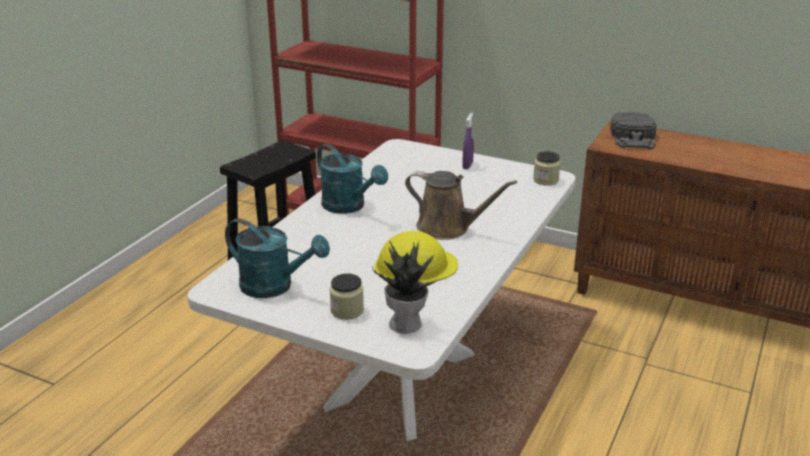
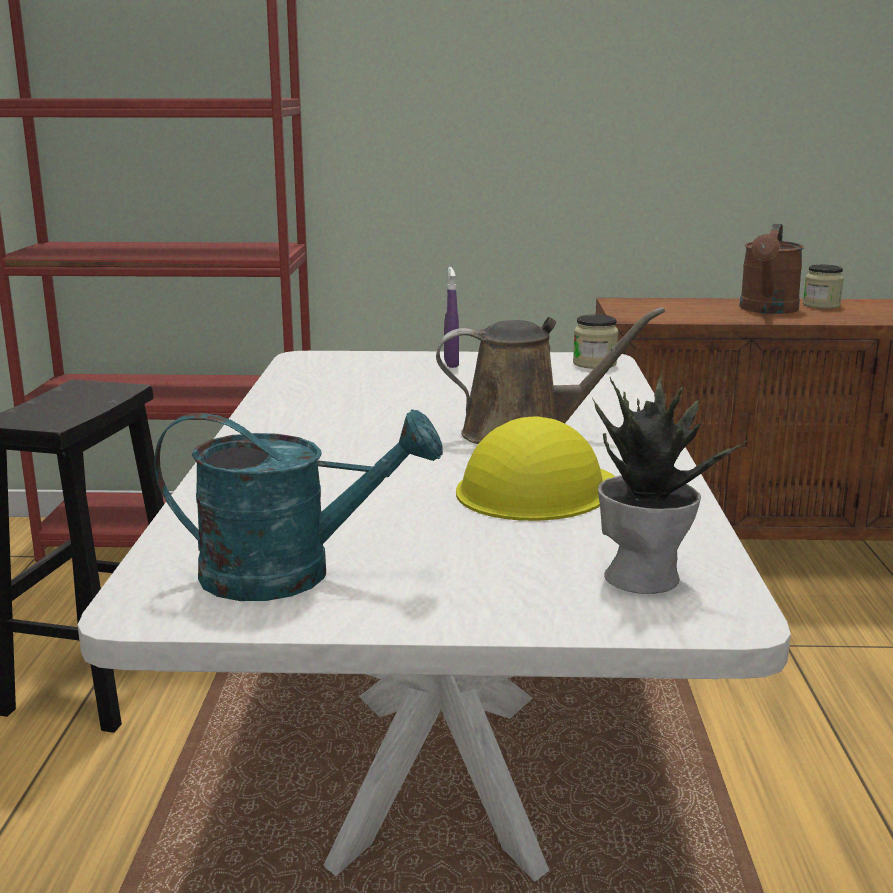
camera: 25 degrees left, 10 degrees down
(347, 310) = (497, 581): jar -> jar (821, 305)
(349, 206) = (308, 435): turquoise watering can -> none
(633, 137) = (655, 307): black cap -> none
(703, 152) = (767, 310): none -> brown watering can

